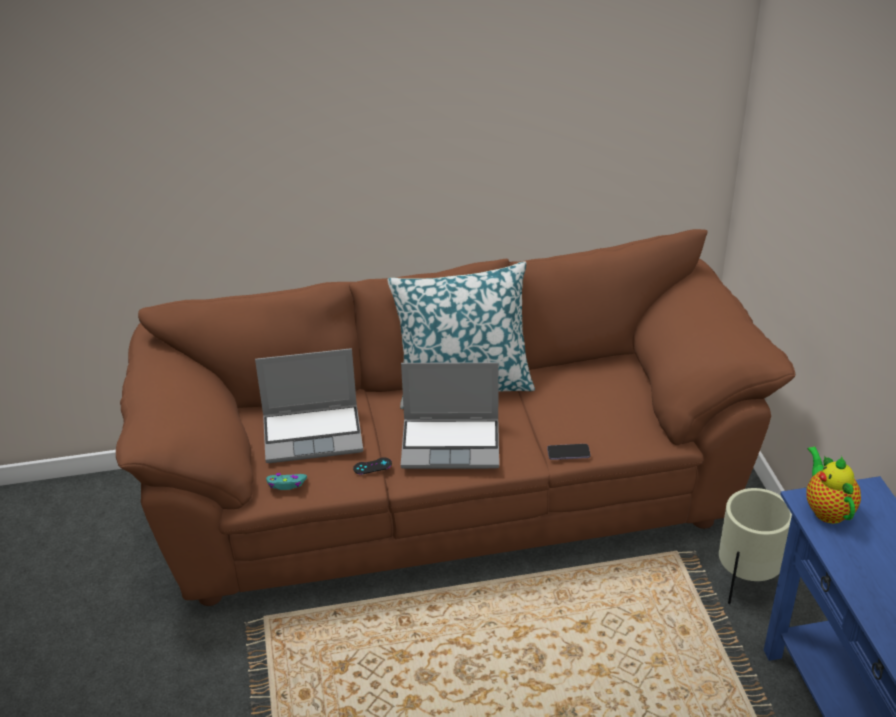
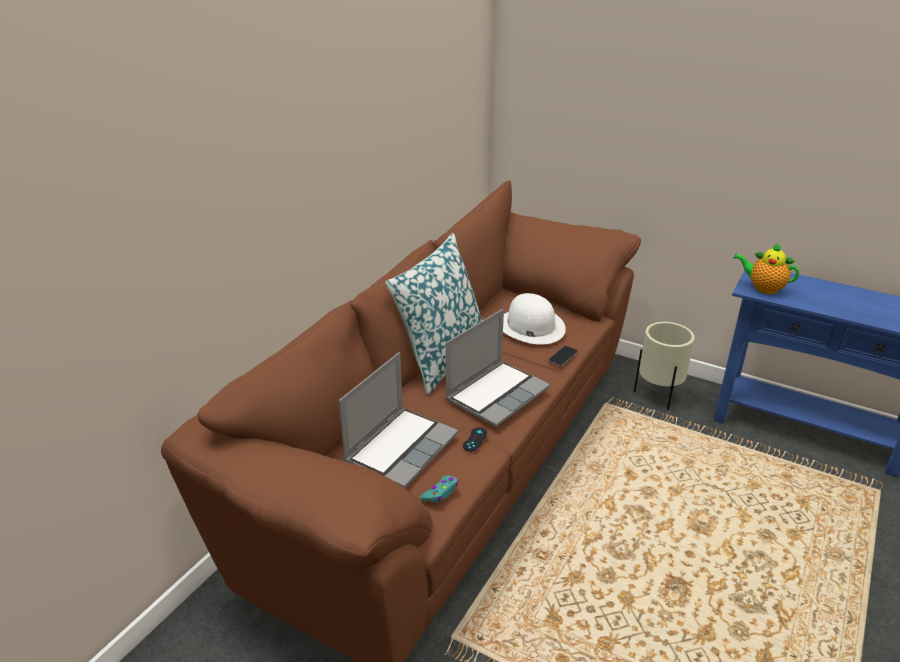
camera: 50 degrees left, 5 degrees down
(588, 406) = (530, 326): none -> white hat

